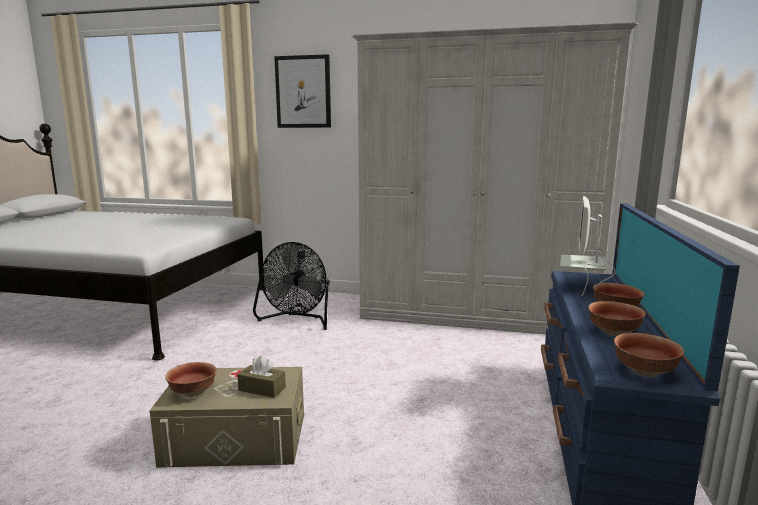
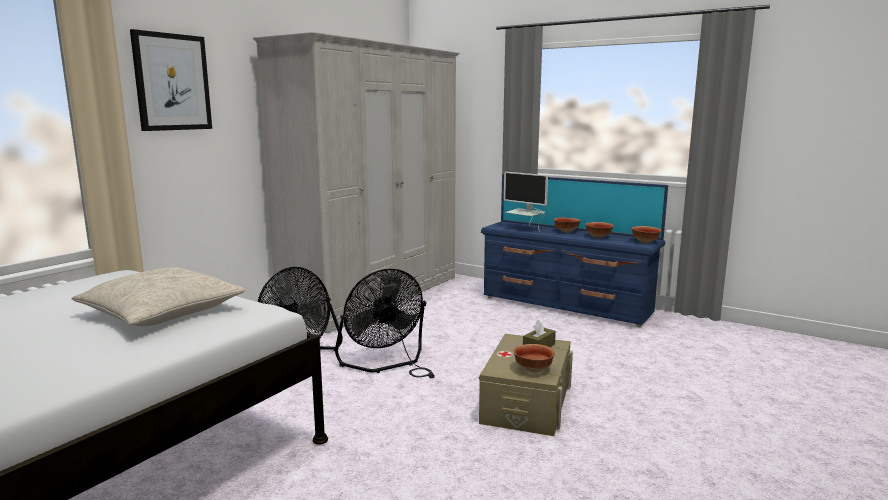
camera: 70 degrees left, 0 degrees up
(144, 234) = (162, 312): none -> beige pillow
(309, 355) = (392, 363): none -> black fan

